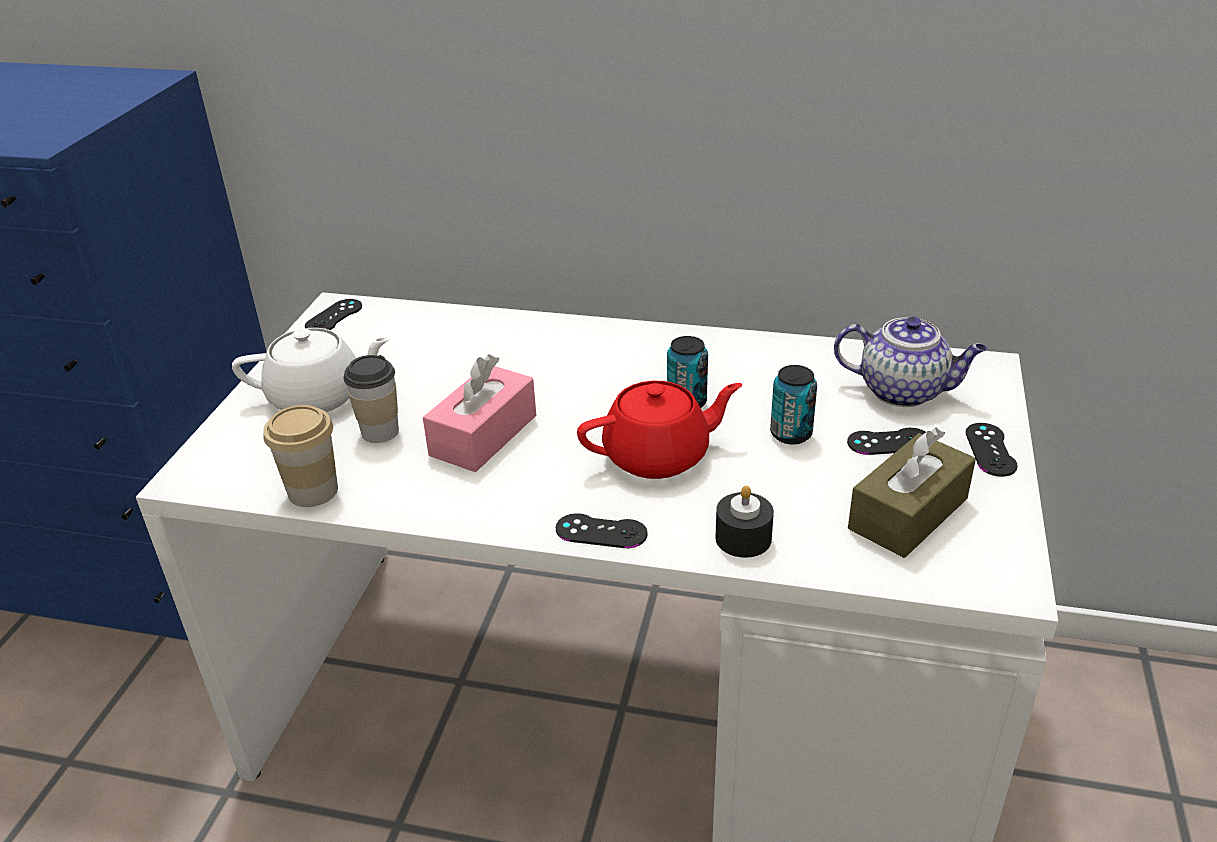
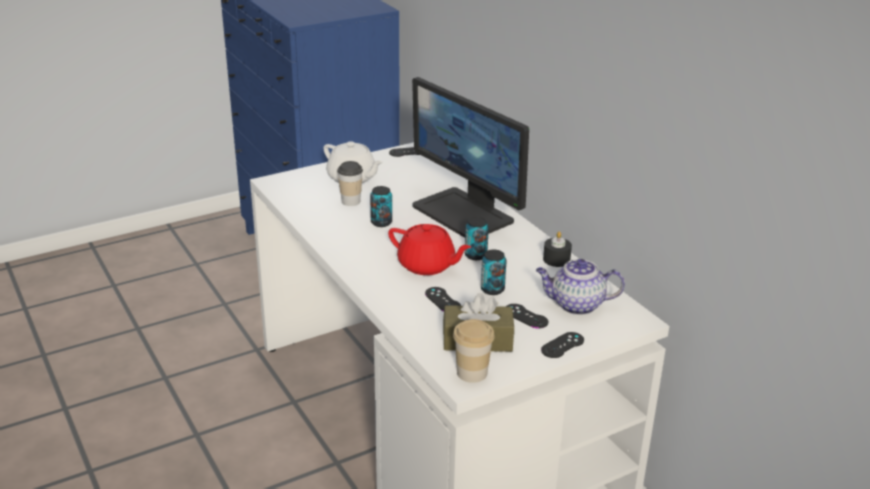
camera: 45 degrees right, 5 degrees down
(313, 491) = (298, 207): cup -> cup (472, 373)
(483, 435) = (381, 222): pink tissue box -> can
(568, 356) = (464, 213): none -> monitor
(601, 531) = (360, 275): black game controller -> black game controller (442, 300)
(743, 538) = (402, 307): black candle -> black candle (556, 259)
(904, 391) = (576, 305): teapot -> teapot turned 120 degrees clockwise

